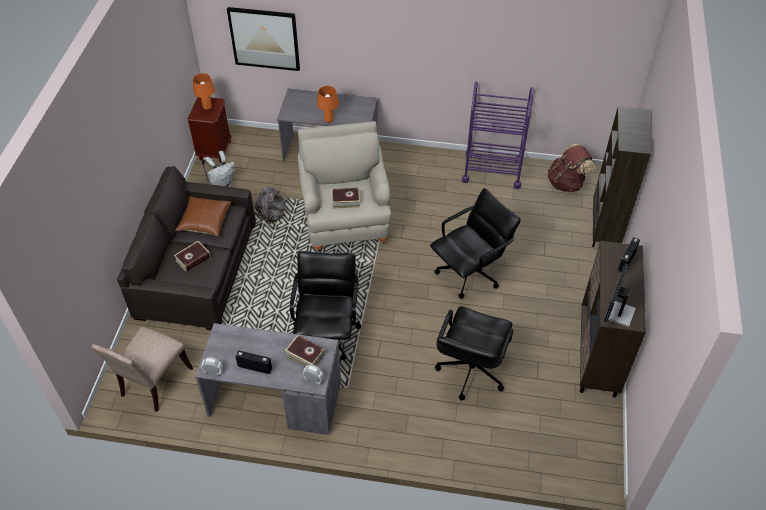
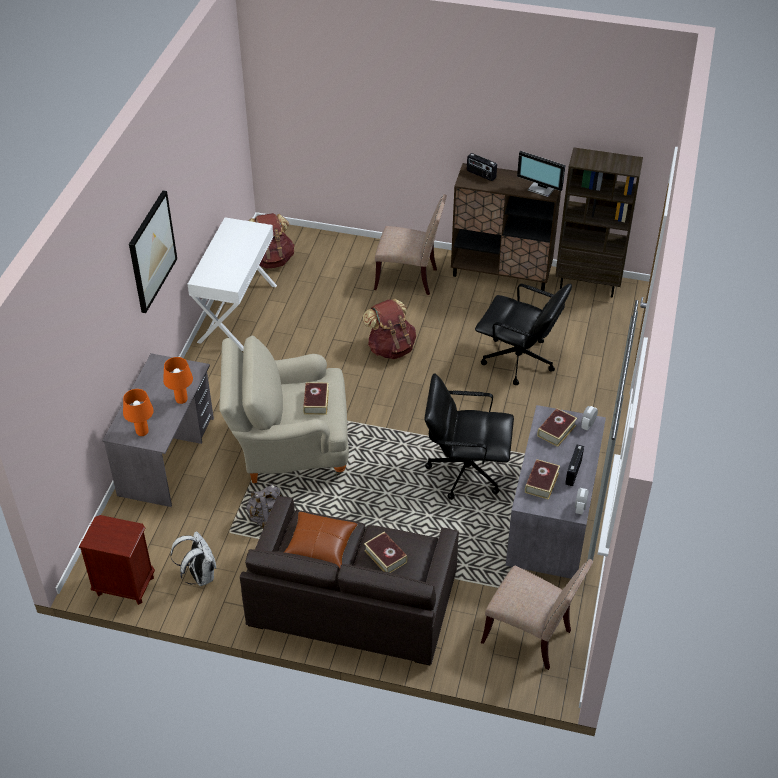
camera: 85 degrees left, 5 degrees down
(207, 107) = (109, 533): orange table lamp -> orange table lamp (142, 432)
(243, 344) = (541, 482): none -> book
(264, 38) = (73, 402): picture -> picture (152, 251)
(470, 273) = (390, 348): black office chair -> brown backpack
(492, 170) = (237, 313): purple cart -> white console table
(568, 280) = (409, 278): none -> beige chair
(604, 230) = (345, 243): brown bookcase -> brown bookcase (588, 284)

